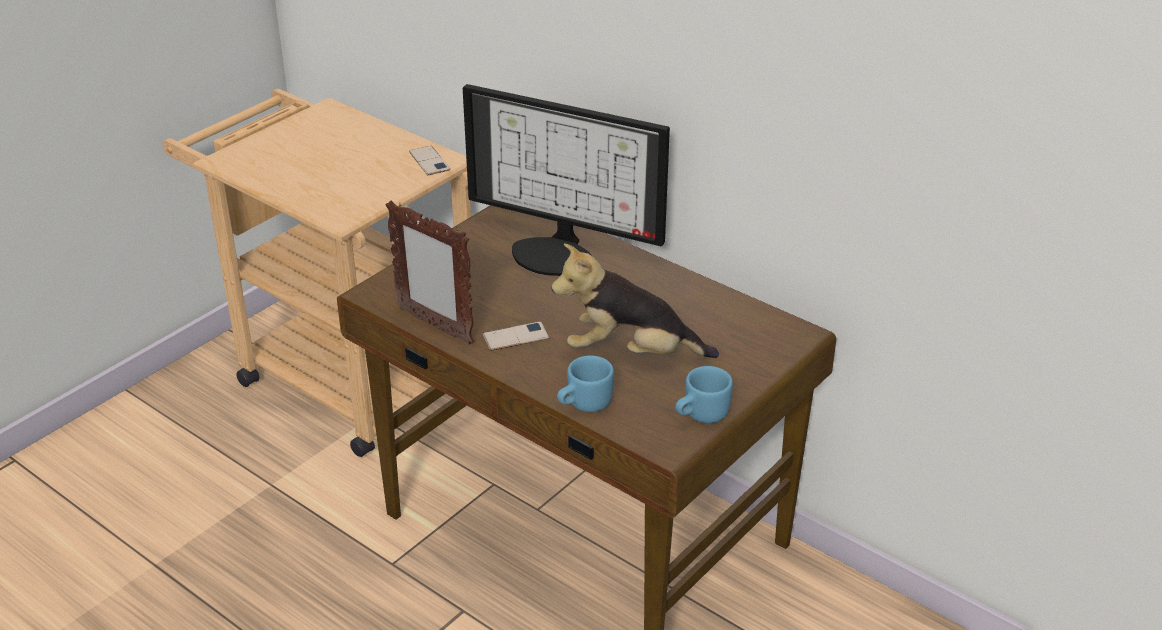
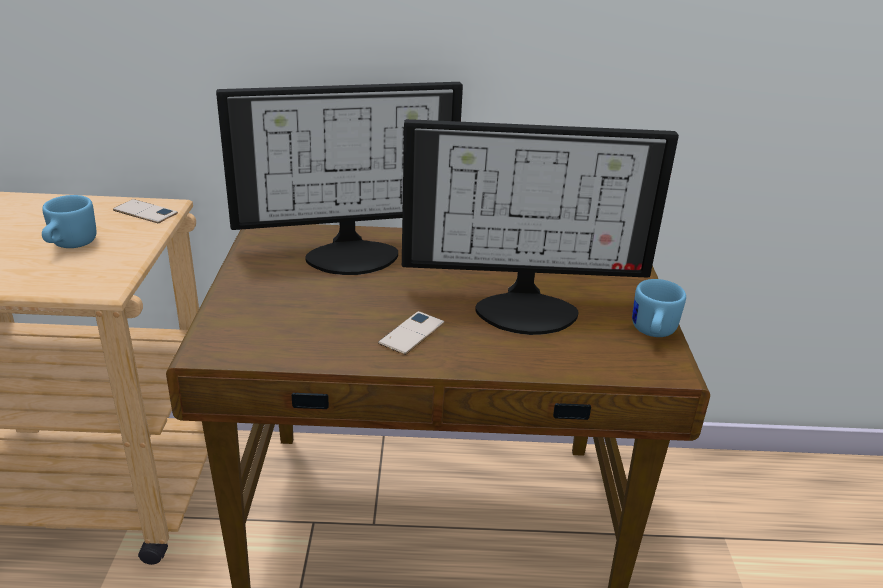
camera: 40 degrees left, 5 degrees down
(435, 326) = (318, 355): picture frame -> none
(583, 404) = (553, 366): blue mug -> blue mug (69, 245)
(630, 353) = (527, 307): plush toy -> monitor

